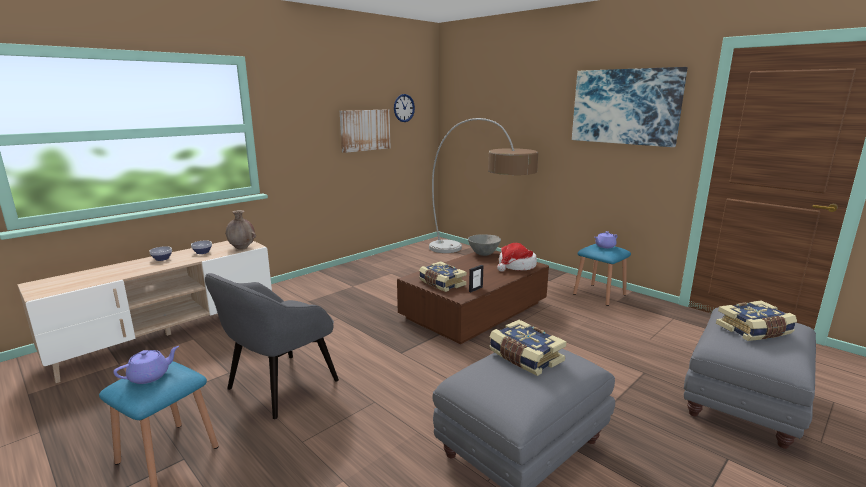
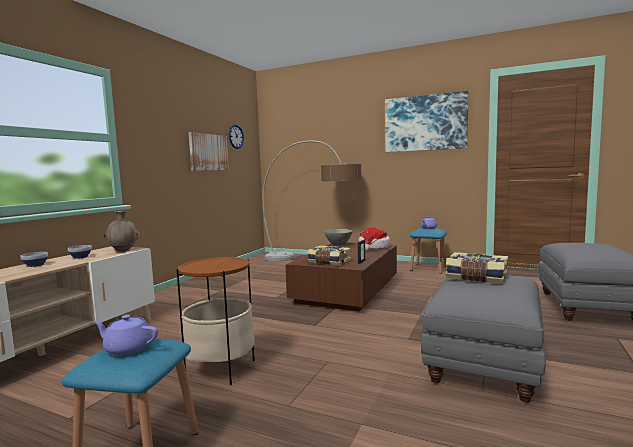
camera: 20 degrees left, 10 degrees down
(150, 376) = (127, 349): purple teapot -> purple teapot turned 105 degrees counterclockwise
(281, 385) = (220, 369): grey armchair -> side table
(754, 331) = (590, 247): book -> none

